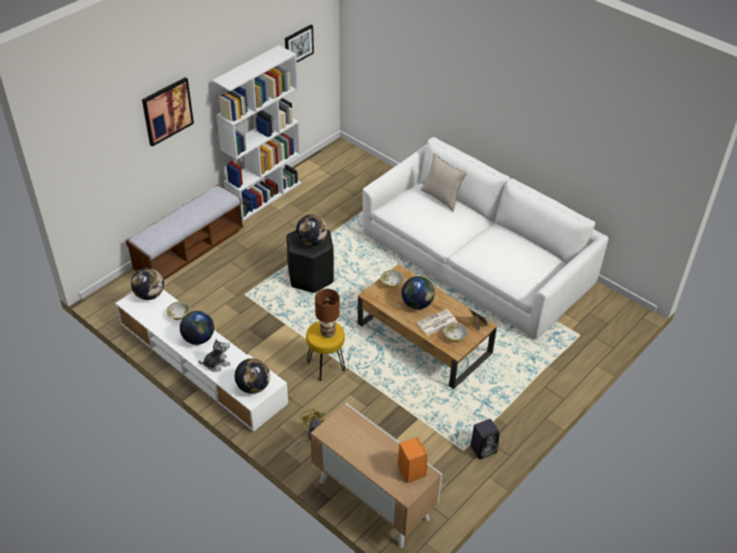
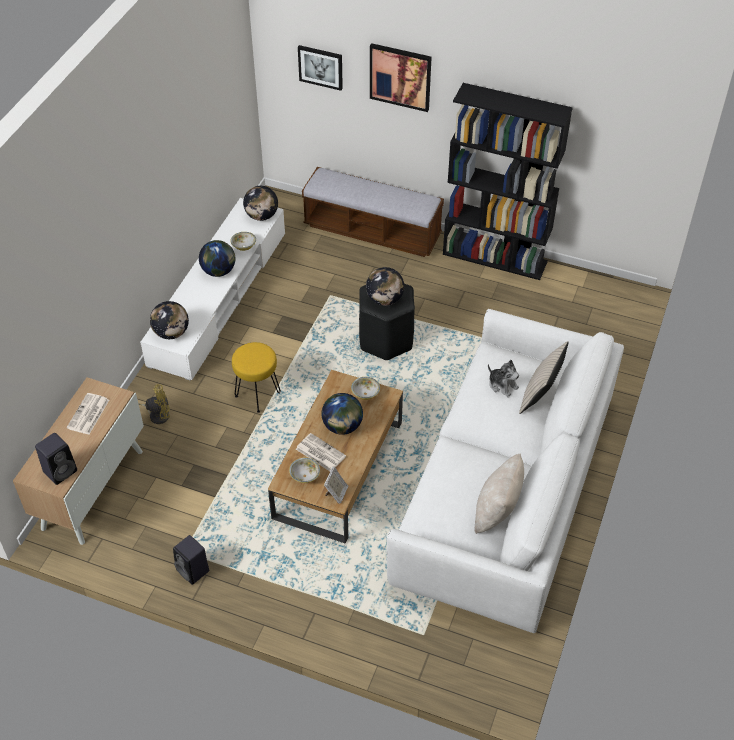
camera: 70 degrees right, 5 degrees up
(216, 363) = (191, 295): plush toy -> plush toy (502, 385)
(265, 196) = (495, 257): white bookcase -> black bookcase
(298, 45) = (610, 129): picture -> picture (321, 67)
(327, 333) = (253, 359): brown table lamp -> none
(356, 439) = (88, 415): none -> newspaper
(410, 470) = (61, 470): orange speaker -> black speaker
(530, 247) = (497, 511): none -> beige pillow

